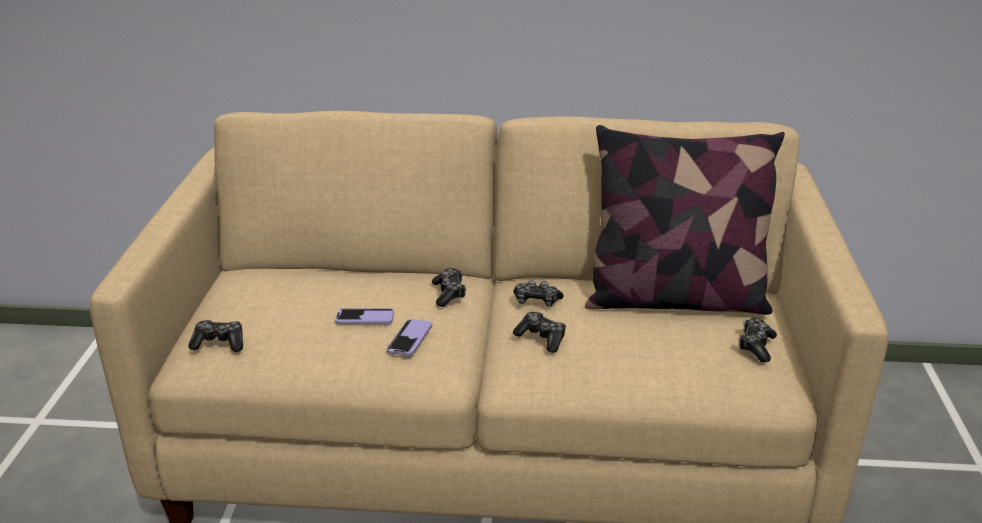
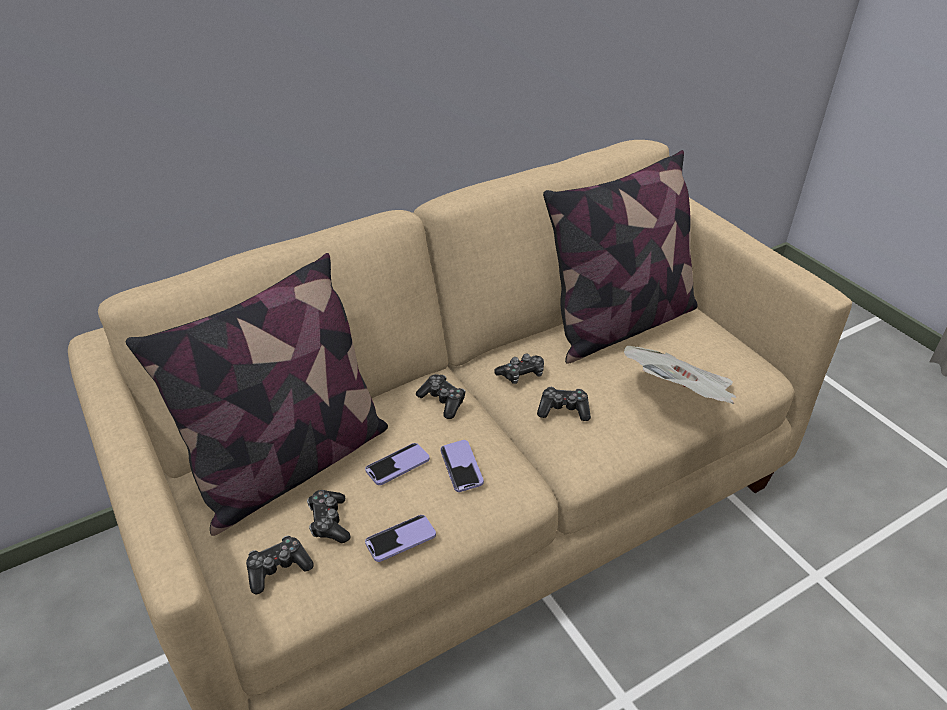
camera: 35 degrees left, 10 degrees up
(296, 288) = (291, 464): none -> pillow
(314, 362) = (400, 539): none -> phone
(660, 370) = (680, 397): none -> newspaper
(756, 346) = (715, 342): game controller -> game controller (329, 522)

